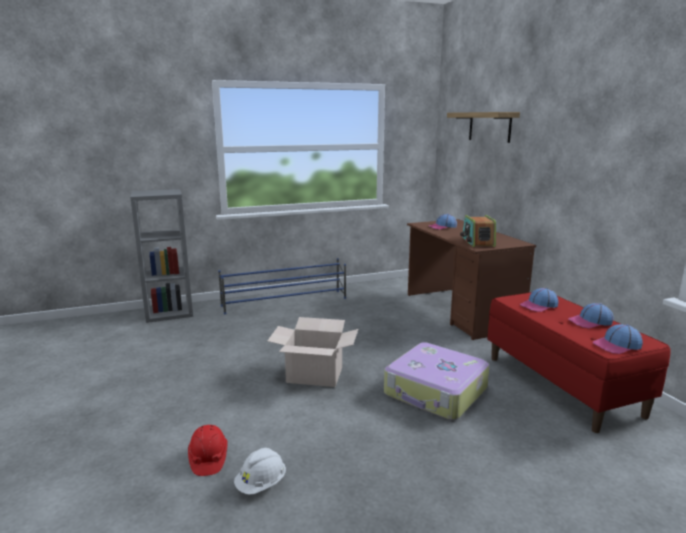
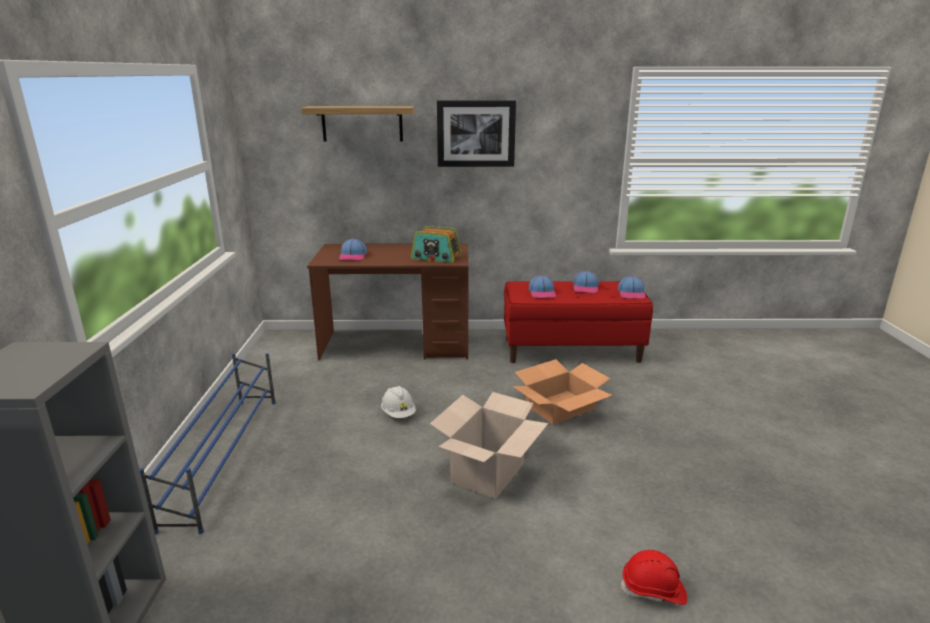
camera: 70 degrees left, 5 degrees up
(261, 484) = (701, 550): white hard hat -> white hard hat (398, 414)
(435, 392) = (560, 407): suitcase -> cardboard box
(558, 138) = (476, 133): none -> picture

